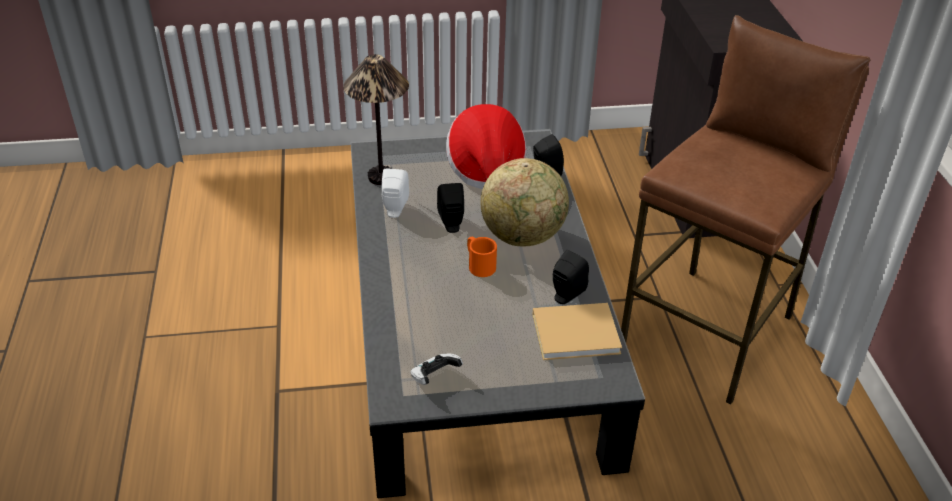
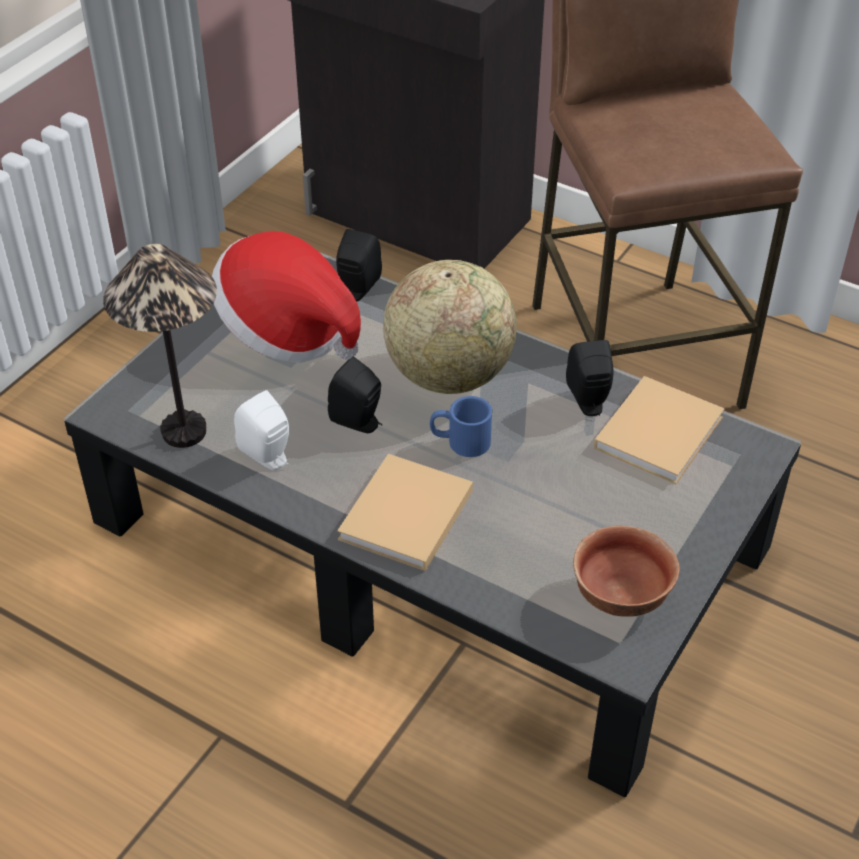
camera: 50 degrees left, 5 degrees up
(403, 273) = (404, 518): none -> beige book
(434, 377) = (620, 594): game controller -> bowl
(479, 264) = (460, 441): orange mug -> blue mug

